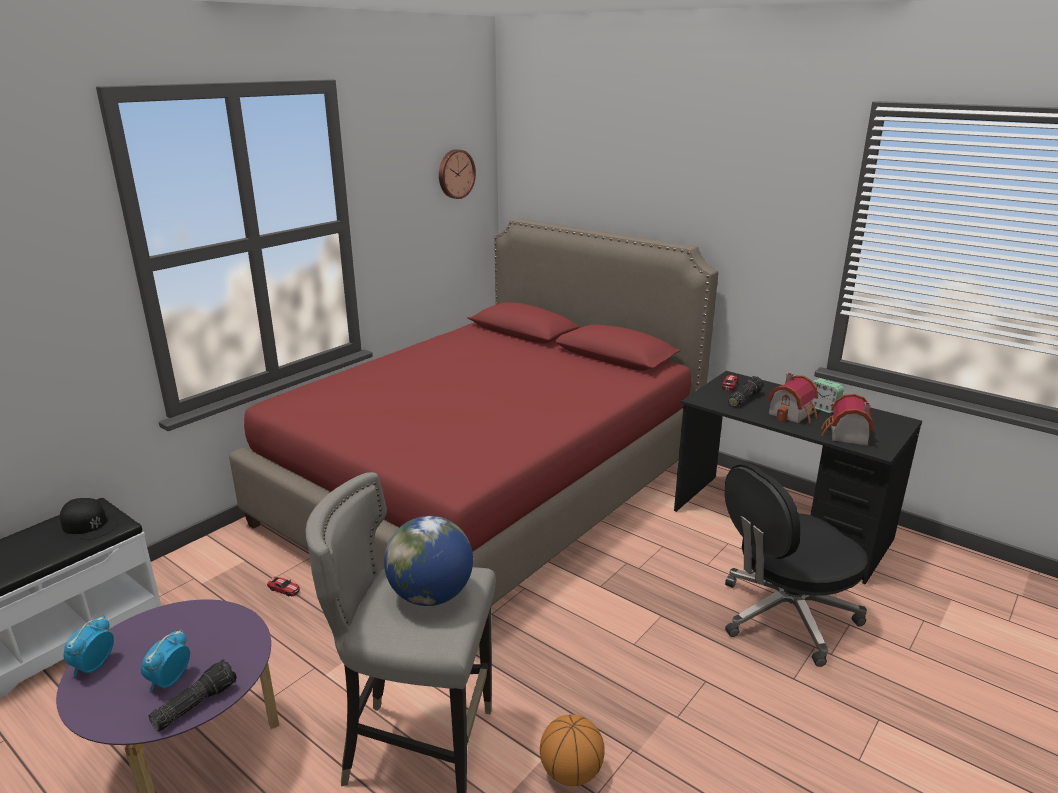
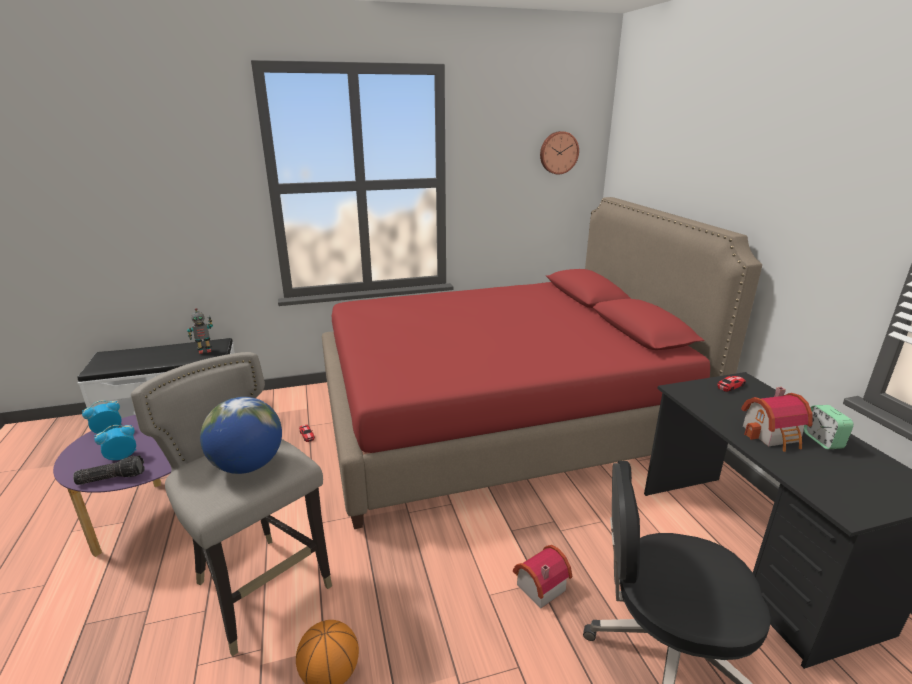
camera: 35 degrees right, 0 degrees up
(89, 525) = (205, 351): black cap -> toy robot
(743, 398) = (730, 403): flashlight -> none
(845, 435) = (818, 480): toy house -> toy house (537, 586)

